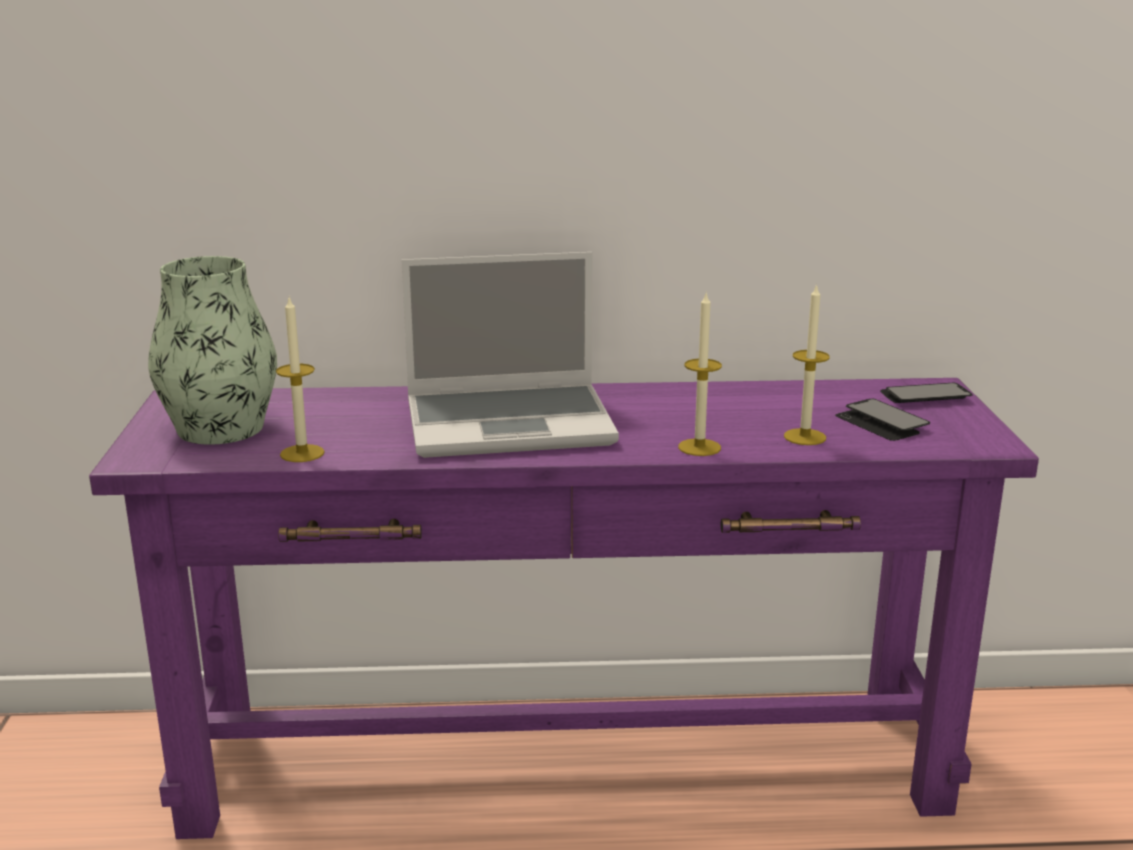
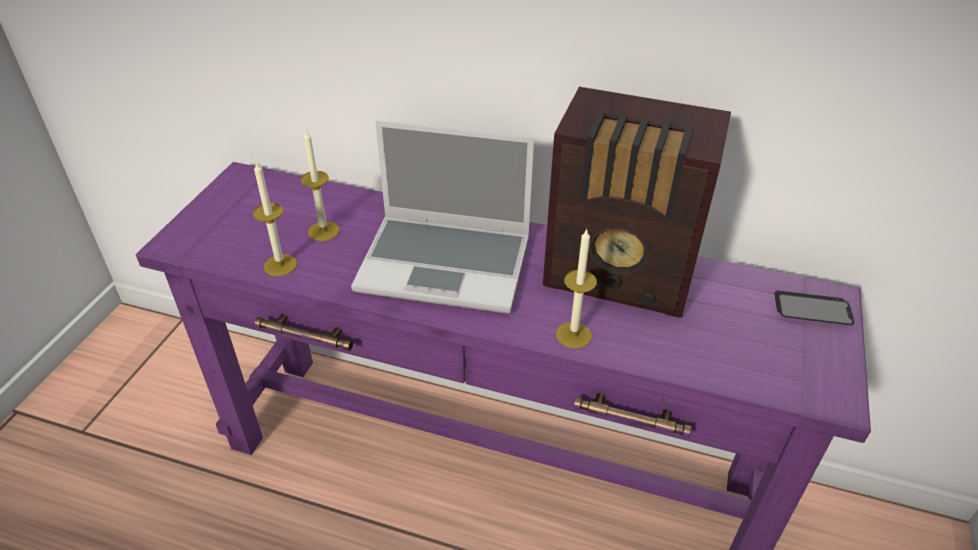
camera: 20 degrees right, 20 degrees up
(220, 428) = (246, 220): vase -> none
(716, 404) = (622, 277): none -> radio
(804, 437) = (670, 343): candle -> candle (323, 231)
(881, 422) = (750, 339): phone -> none

